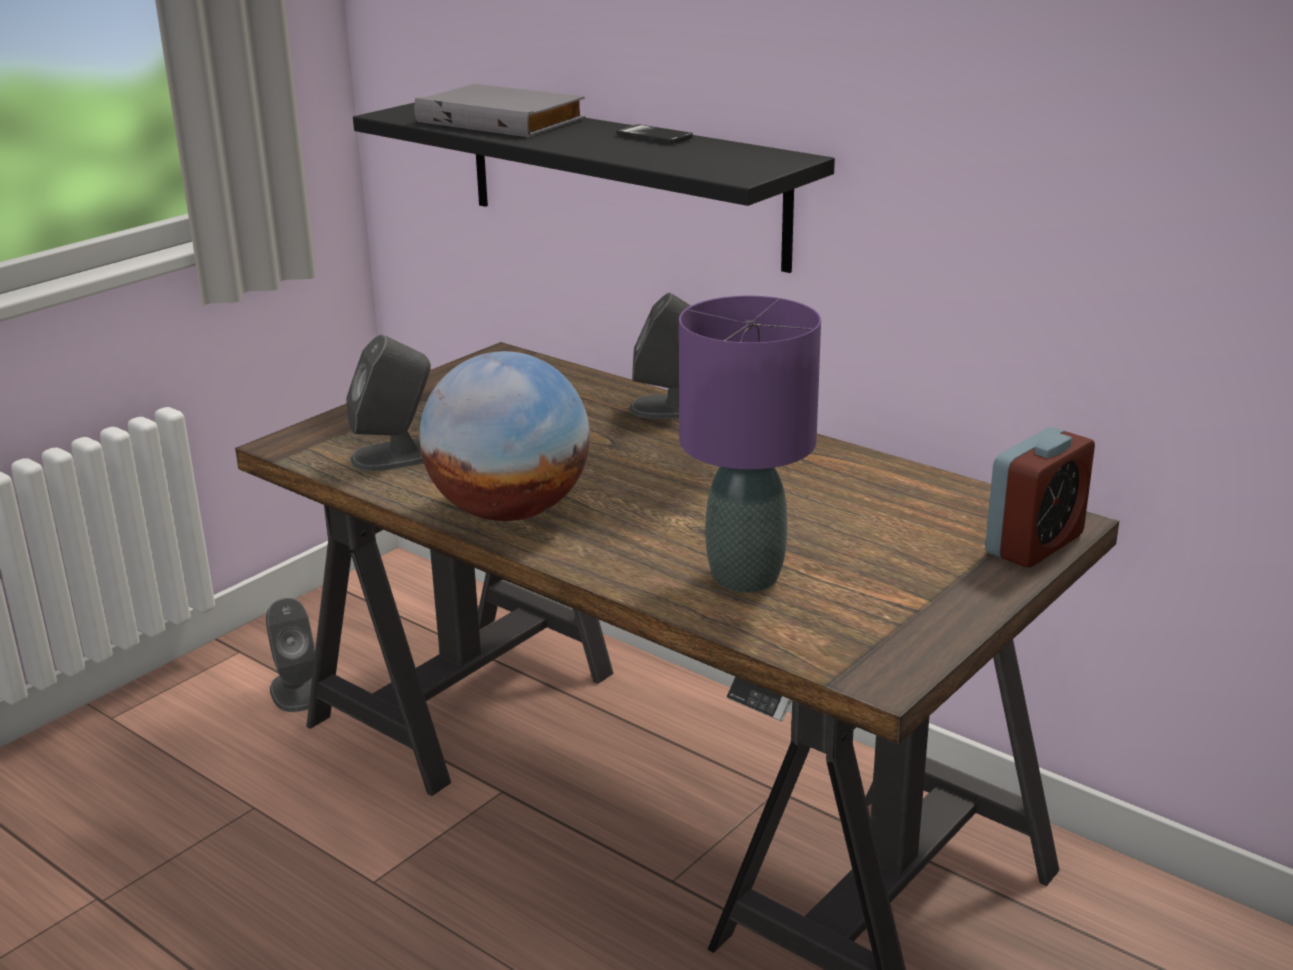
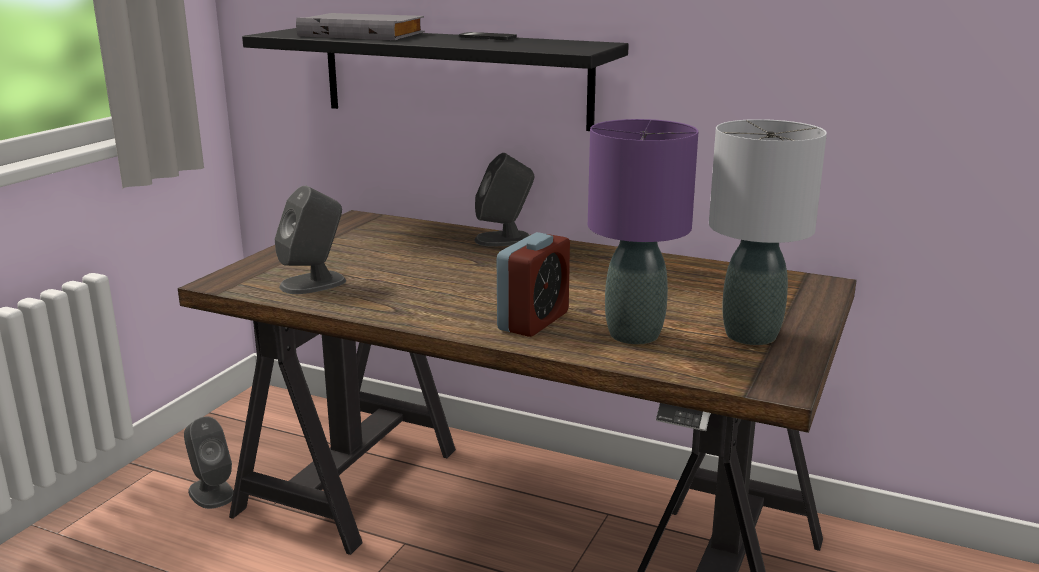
camera: 15 degrees left, 5 degrees down
(509, 512) = (428, 310): globe -> none
(900, 595) = (751, 335): none -> grey table lamp
(1034, 544) = (814, 297): alarm clock -> alarm clock (533, 321)

